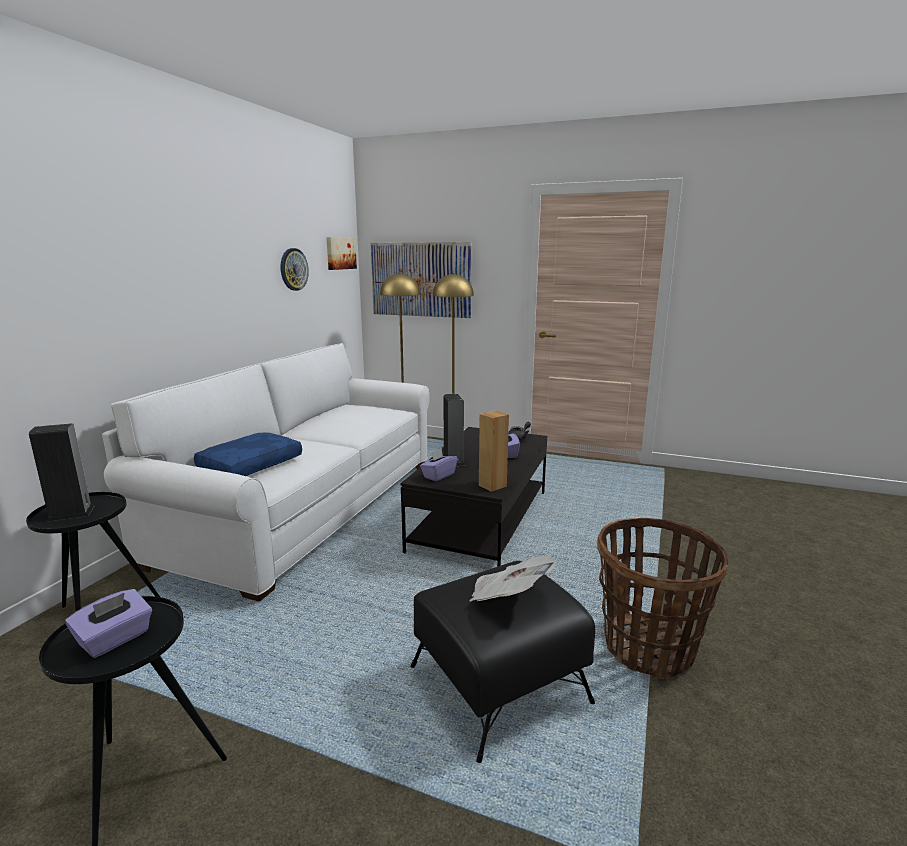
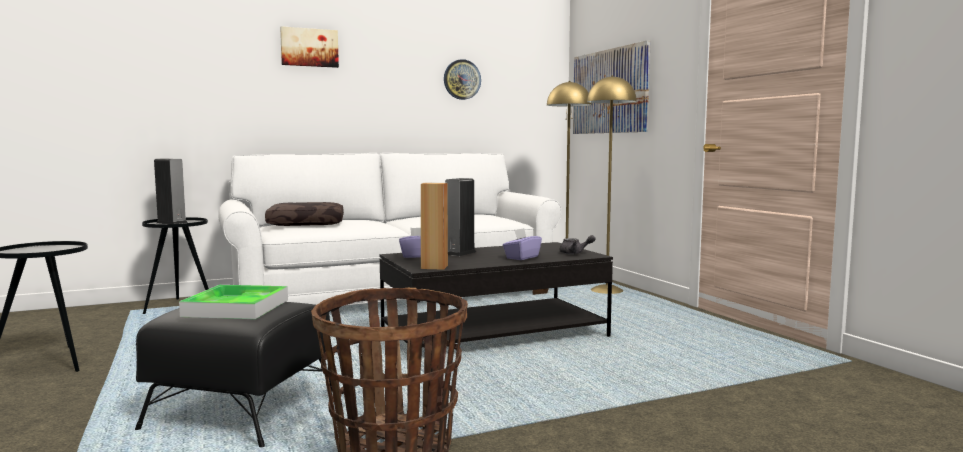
camera: 45 degrees right, 10 degrees down
(115, 639) = (38, 250): purple tissue box -> none
(250, 465) = (307, 224): blue pillow -> brown pillow
(340, 253) = (535, 68): picture -> picture (309, 47)
(509, 597) = (236, 308): newspaper -> tray

